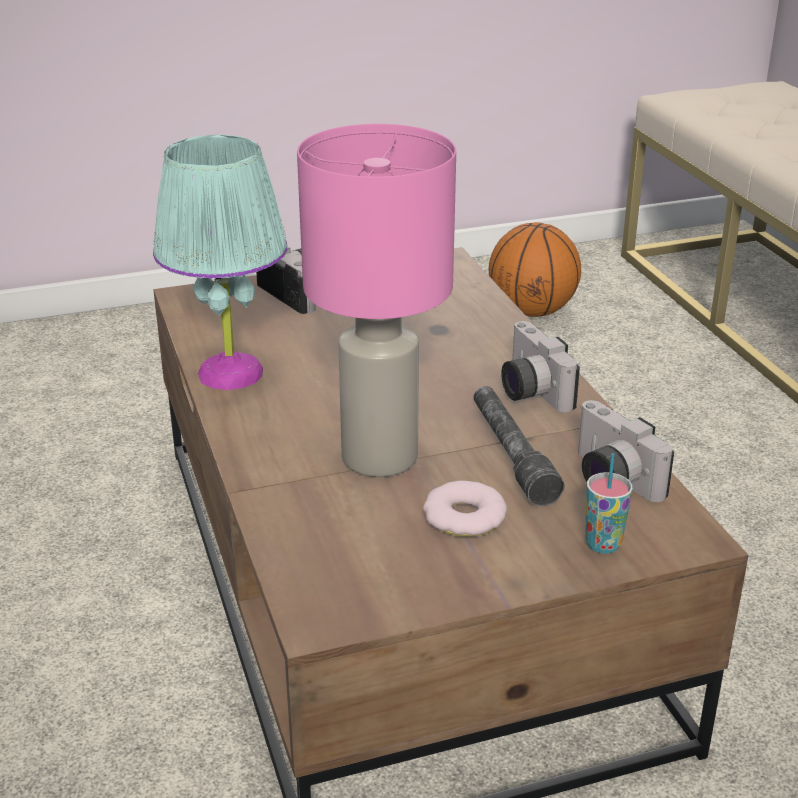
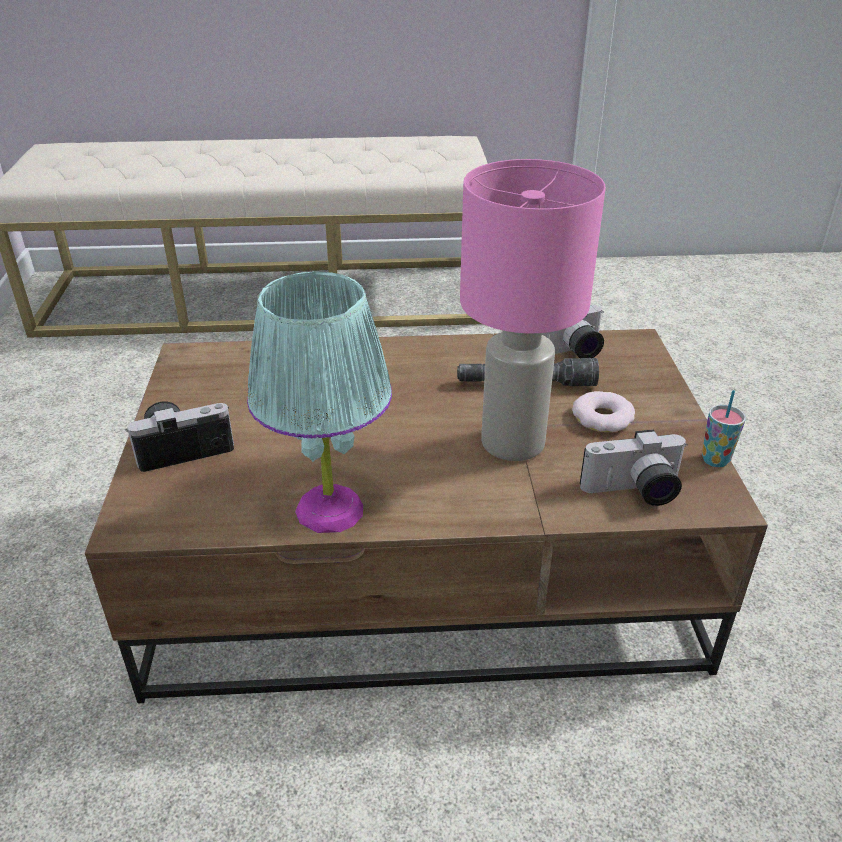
camera: 75 degrees left, 5 degrees up
(528, 390) = (438, 360): camera -> camera (634, 492)
(532, 311) = (72, 404): basketball -> none
(603, 544) = (641, 371): cup -> cup (715, 460)

